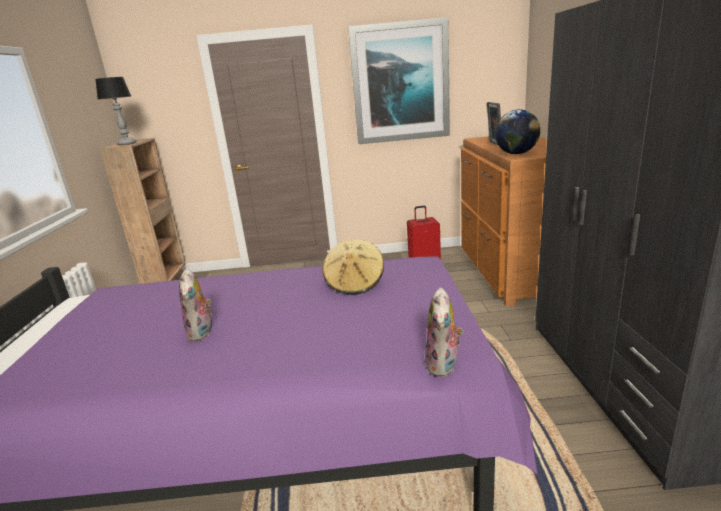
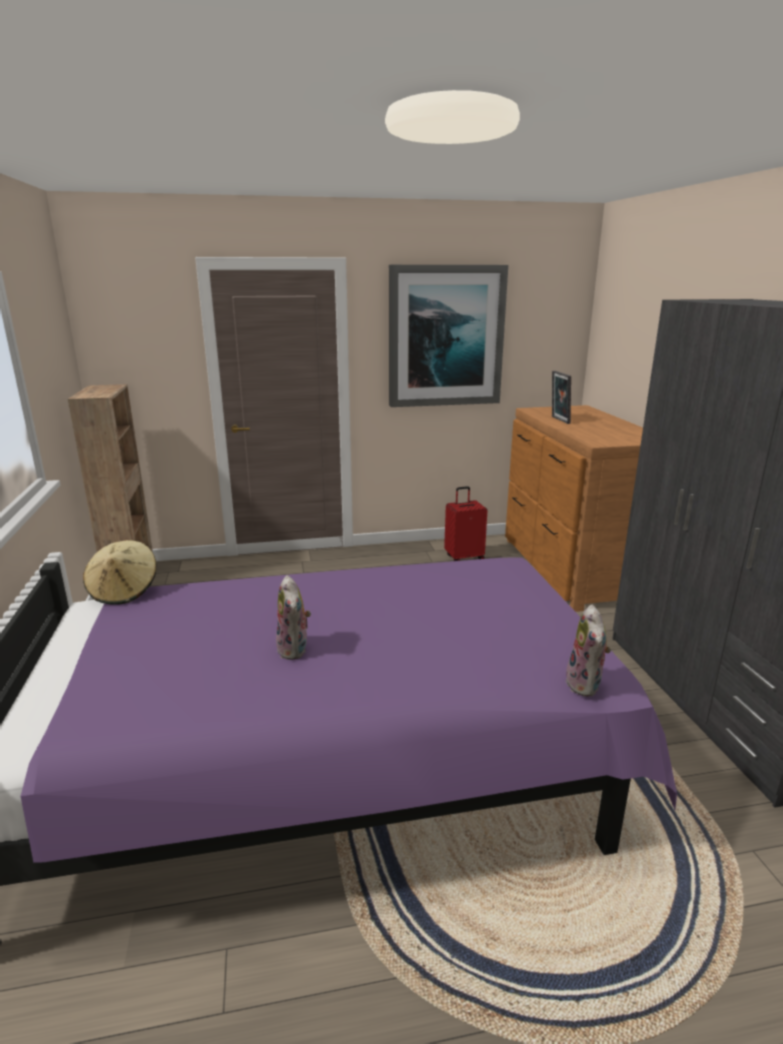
camera: 10 degrees left, 0 degrees up
(126, 144) = (100, 393): table lamp -> none
(355, 283) = (446, 590): beige hat -> beige hat (124, 591)
(516, 153) = (593, 437): globe -> none

